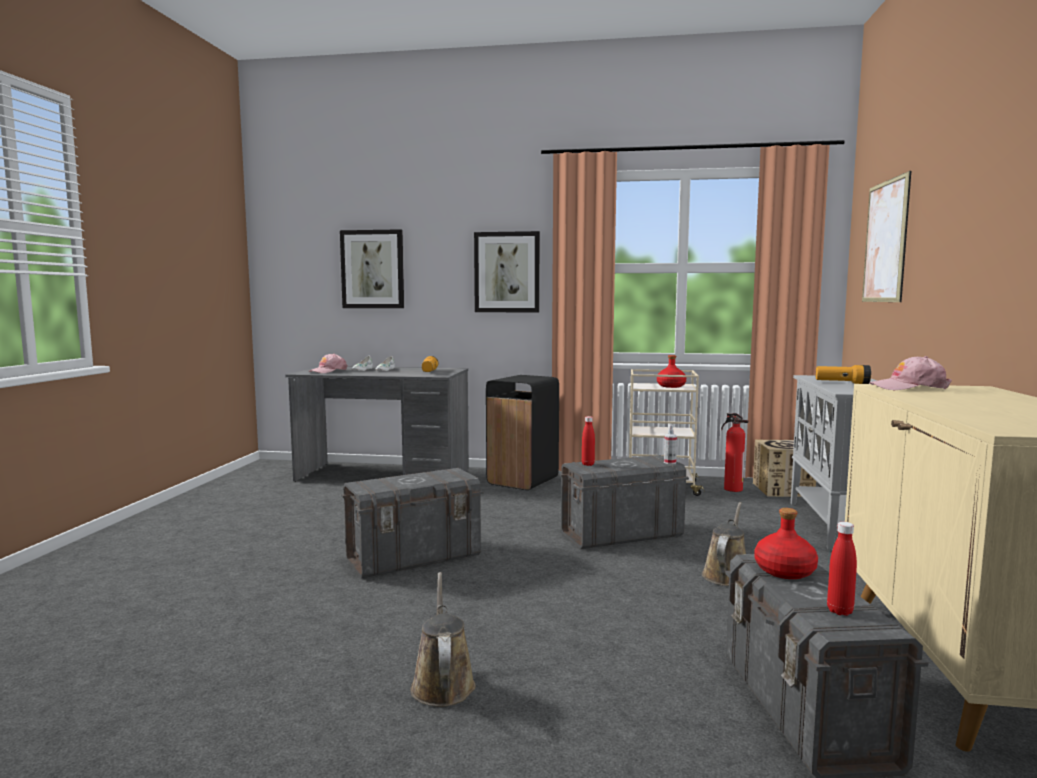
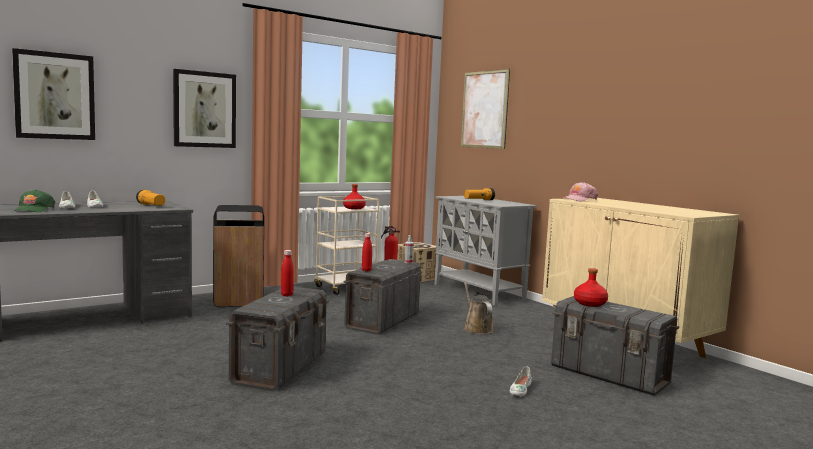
camera: 45 degrees left, 0 degrees up
(328, 371) = (33, 210): pink cap -> green cap
(442, 683) = (460, 423): brown watering can -> none
(605, 674) = (520, 389): none -> white shoe
(840, 611) = (640, 313): red bottle -> red bottle (287, 295)

